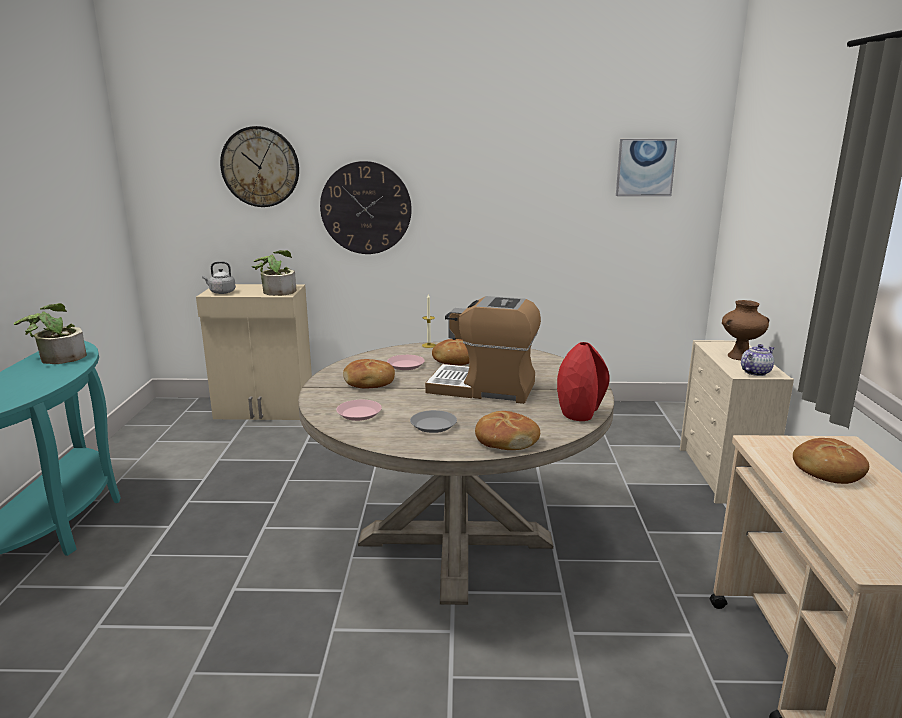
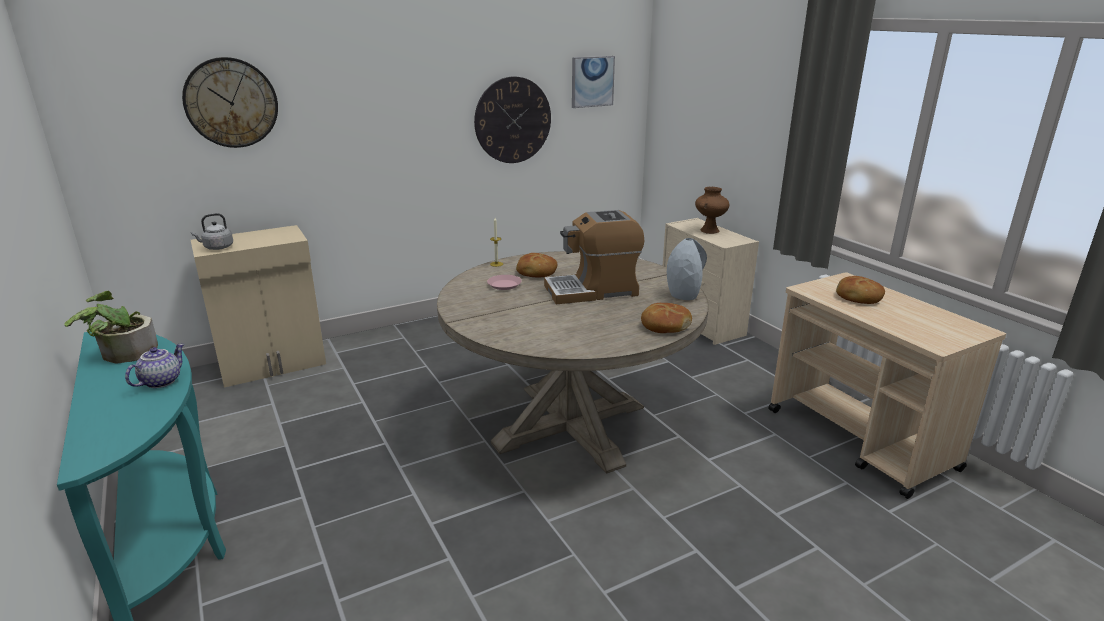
camera: 30 degrees left, 5 degrees up
(276, 291) = (279, 236): potted plant -> none
(359, 413) = (530, 333): pink plate -> none
(366, 208) = (352, 138): wall clock -> wall clock (513, 120)
(369, 382) = (497, 306): bread -> none
(433, 425) = (600, 327): grey plate -> none
(579, 414) = (684, 294): red vase -> grey vase
(755, 372) = (732, 240): teapot -> teapot (161, 381)

